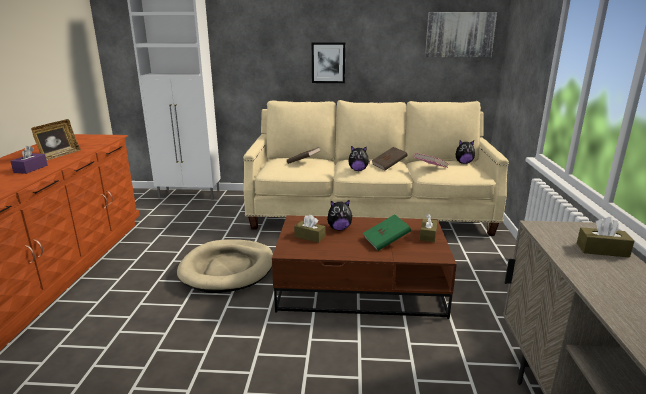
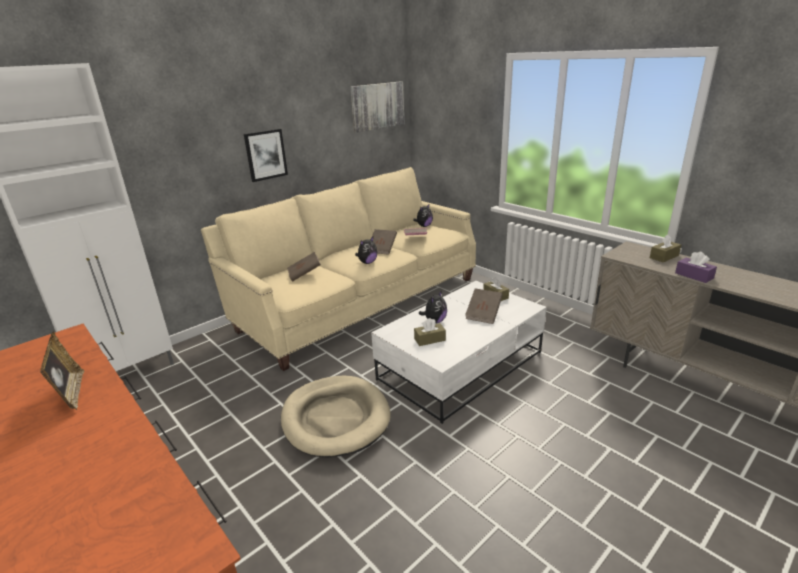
camera: 45 degrees left, 5 degrees up
(31, 169) = (92, 429): purple tissue box -> purple tissue box (694, 276)
(361, 287) = (461, 365): brown coffee table -> white coffee table
(386, 242) = (483, 314): green book -> brown book

